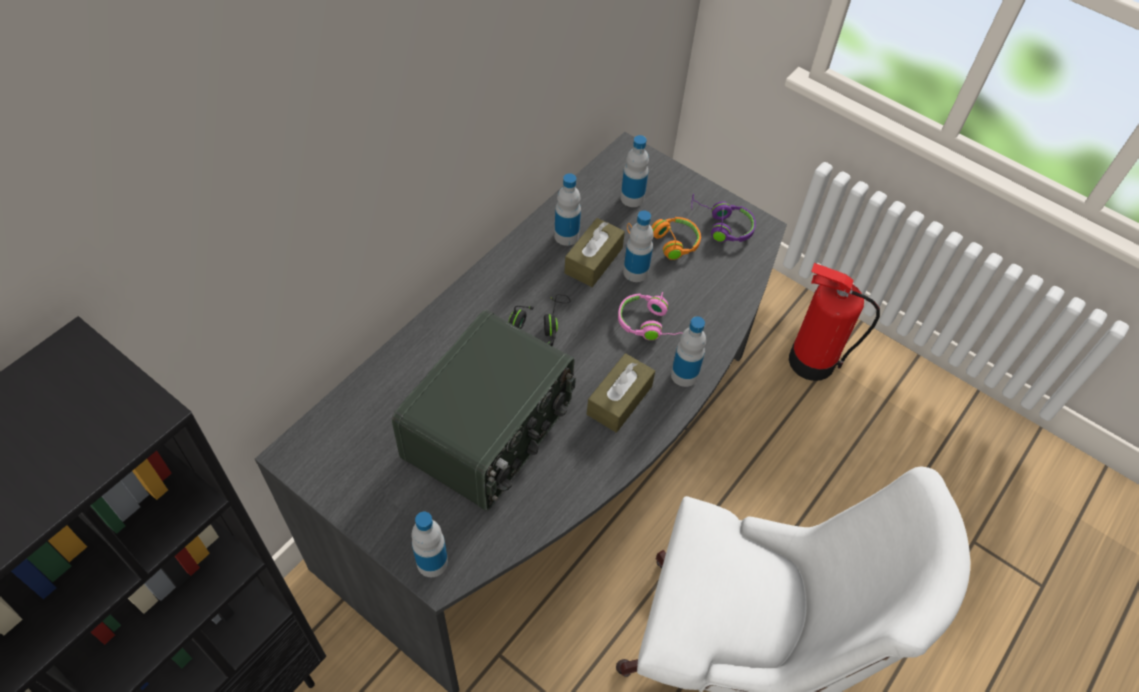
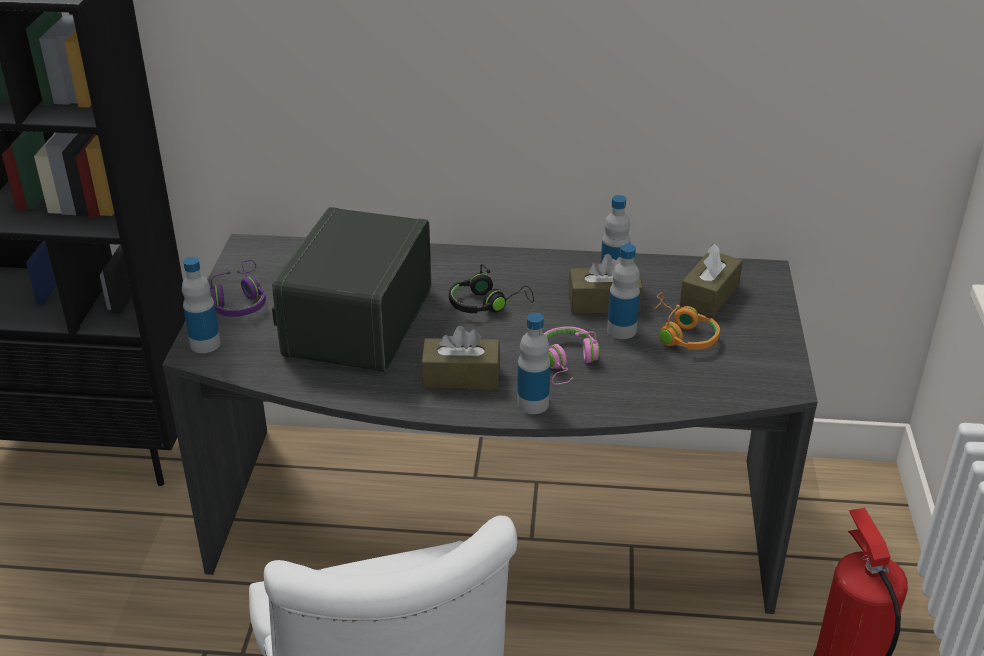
camera: 60 degrees right, 20 degrees down
(490, 431) = (356, 322): radio -> radio turned 105 degrees clockwise
(632, 198) = (709, 295): bottle -> brown tissue box
(721, 226) = (751, 359): purple headphones -> purple headphones (240, 301)

